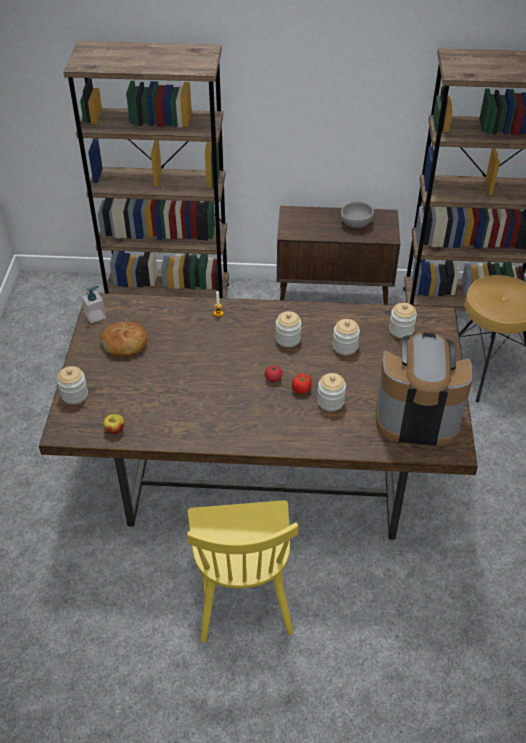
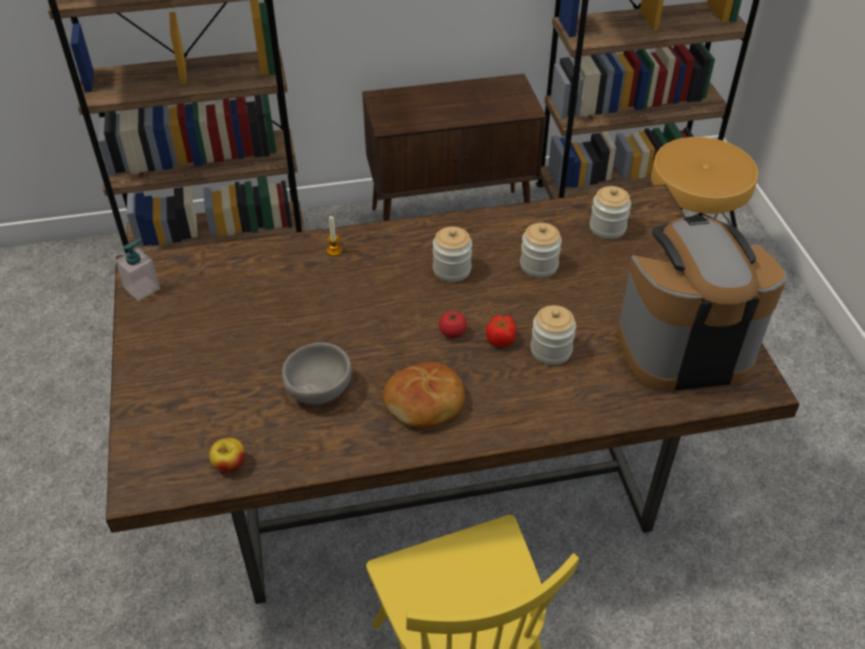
camera: 15 degrees left, 0 degrees up
(74, 395) = (144, 420): jar -> none
(125, 344) = (204, 324): bread -> bread (425, 403)
(357, 223) = (477, 99): grey bowl -> grey bowl (320, 389)

